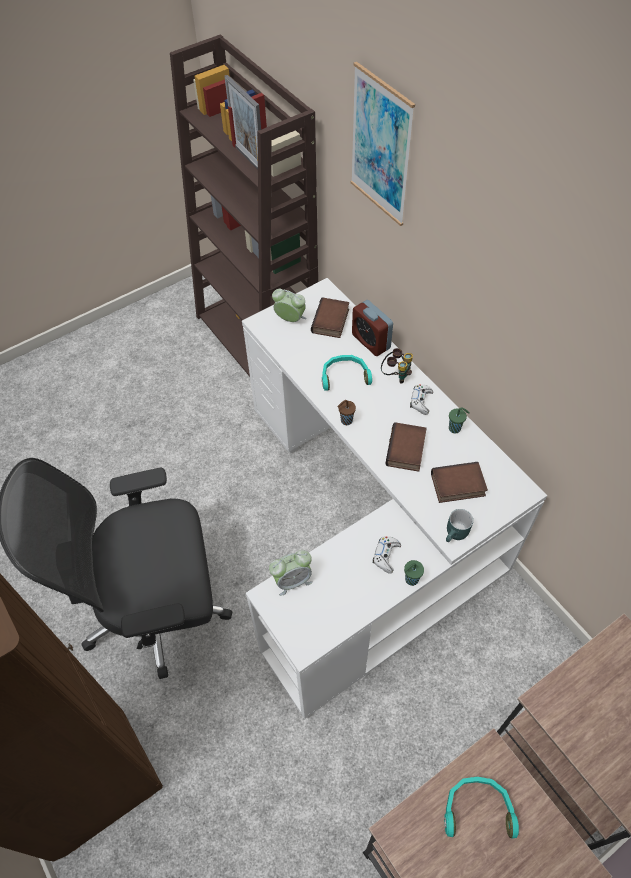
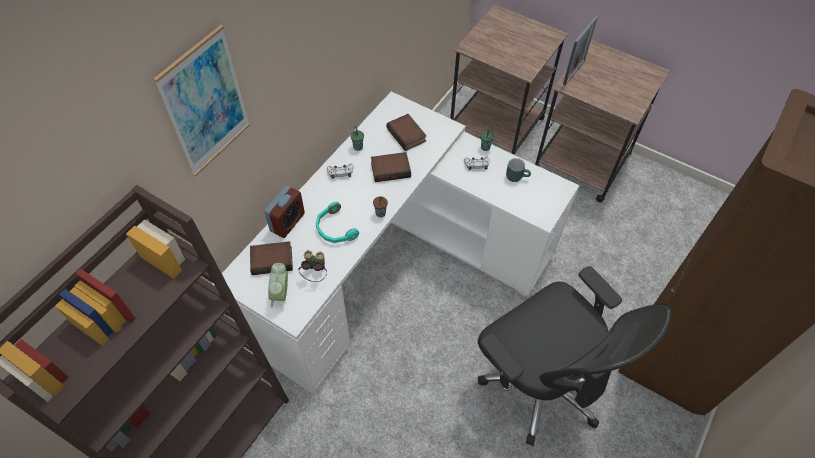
camera: 115 degrees left, 0 degrees up
(248, 158) = (156, 295): picture frame -> picture frame (573, 72)
(292, 580) = (524, 209): alarm clock -> none
(396, 375) = (319, 195): binoculars -> binoculars (315, 274)
(456, 535) = (445, 127): turquoise mug -> turquoise mug (516, 176)
(477, 808) = (596, 86): turquoise headphones -> none

